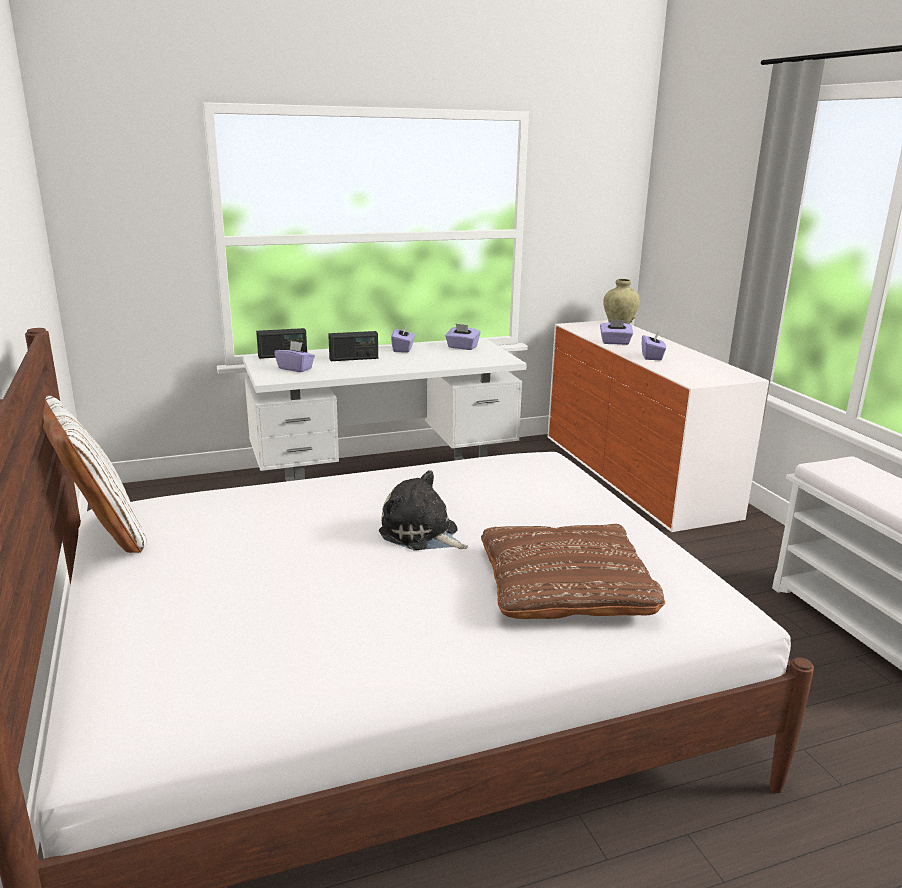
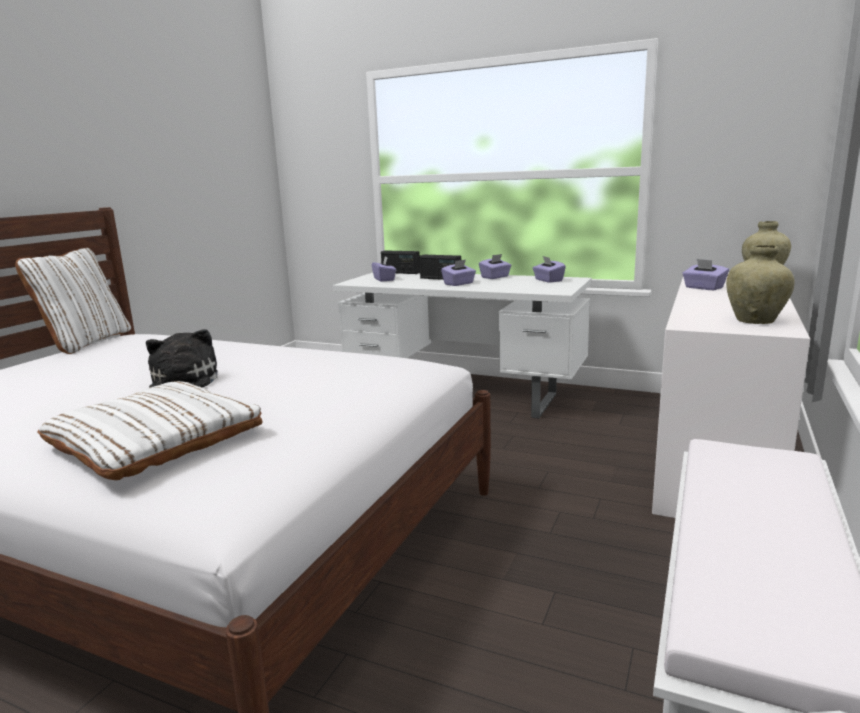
camera: 45 degrees right, 5 degrees down
(565, 582) = (155, 439): brown pillow -> white pillow
(652, 357) = (709, 301): purple tissue box -> purple tissue box (459, 284)
(716, 371) = (755, 321): none -> beige vase

